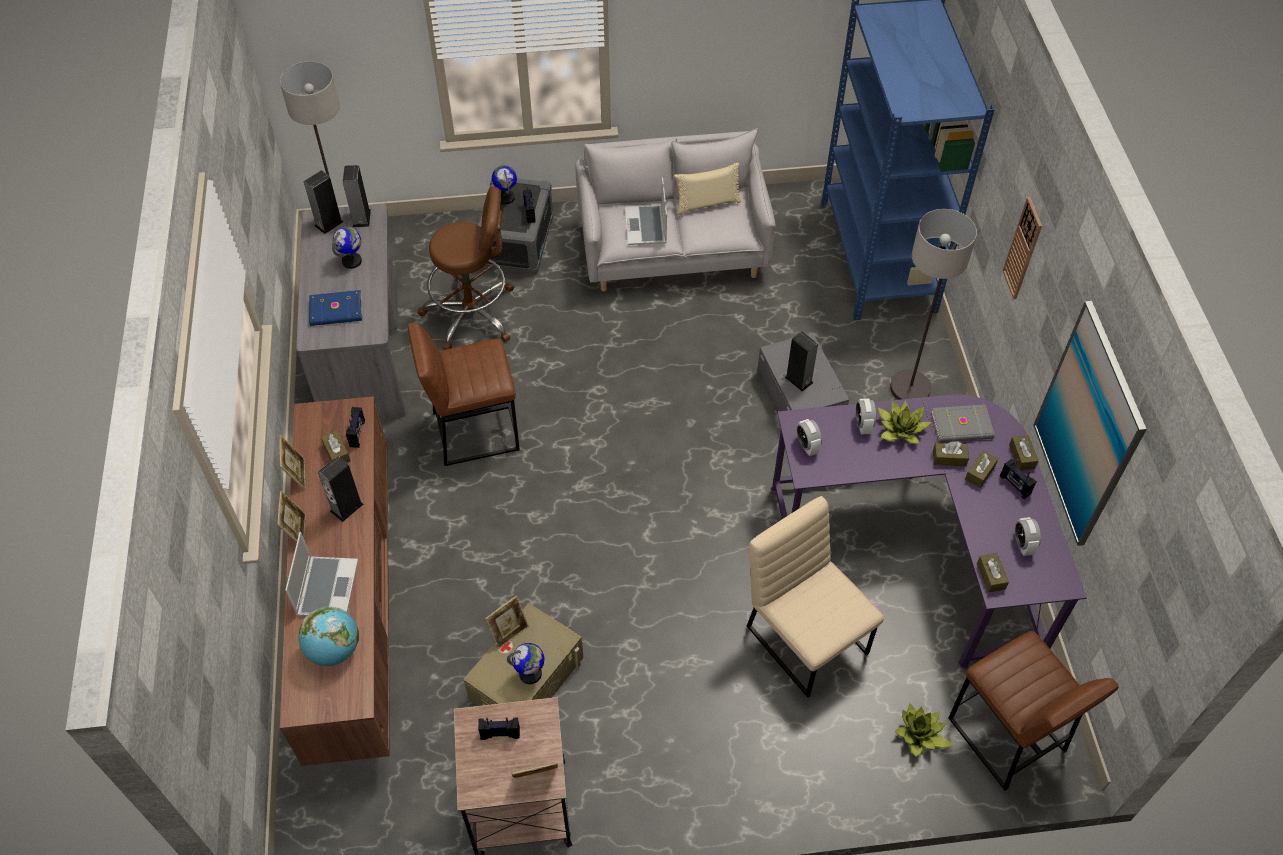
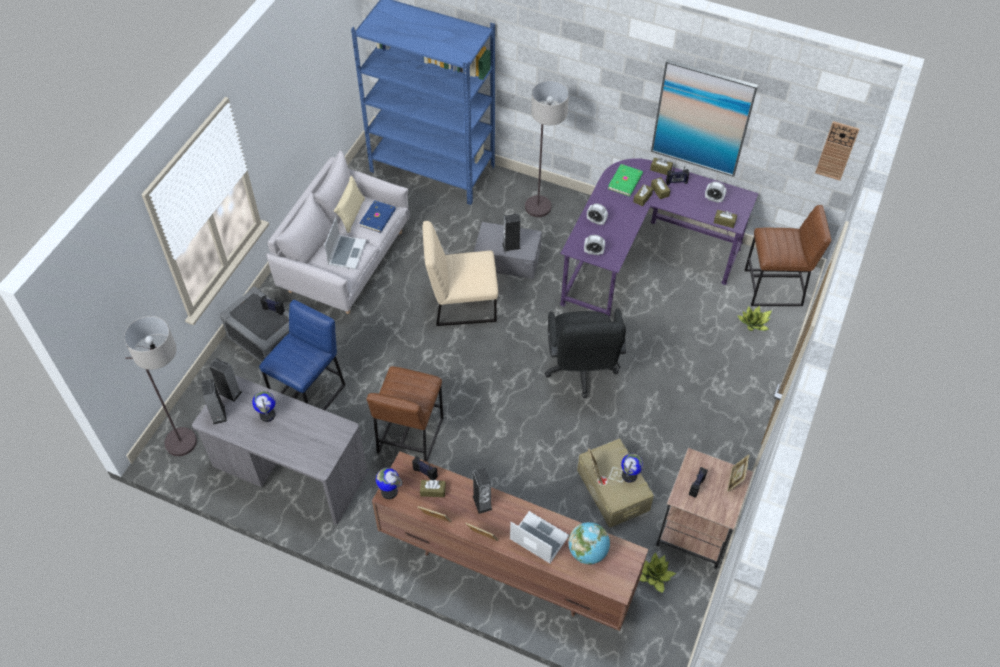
camera: 60 degrees left, 0 degrees up
(336, 311) = (307, 442): blue book -> blue book (378, 218)
(473, 314) = (310, 393): brown stool -> blue chair
(506, 197) = (248, 316): globe -> globe (389, 491)
(646, 227) = (346, 252): laptop -> laptop turned 105 degrees counterclockwise
(683, 559) = (581, 371): none -> black office chair
(805, 636) = (667, 340): beige chair -> beige chair (462, 303)
(900, 429) = (610, 207): potted plant -> potted plant (654, 576)
(962, 426) = (626, 181): grey book -> green book
(1023, 249) = (575, 76): wall clock -> wall clock (836, 150)

